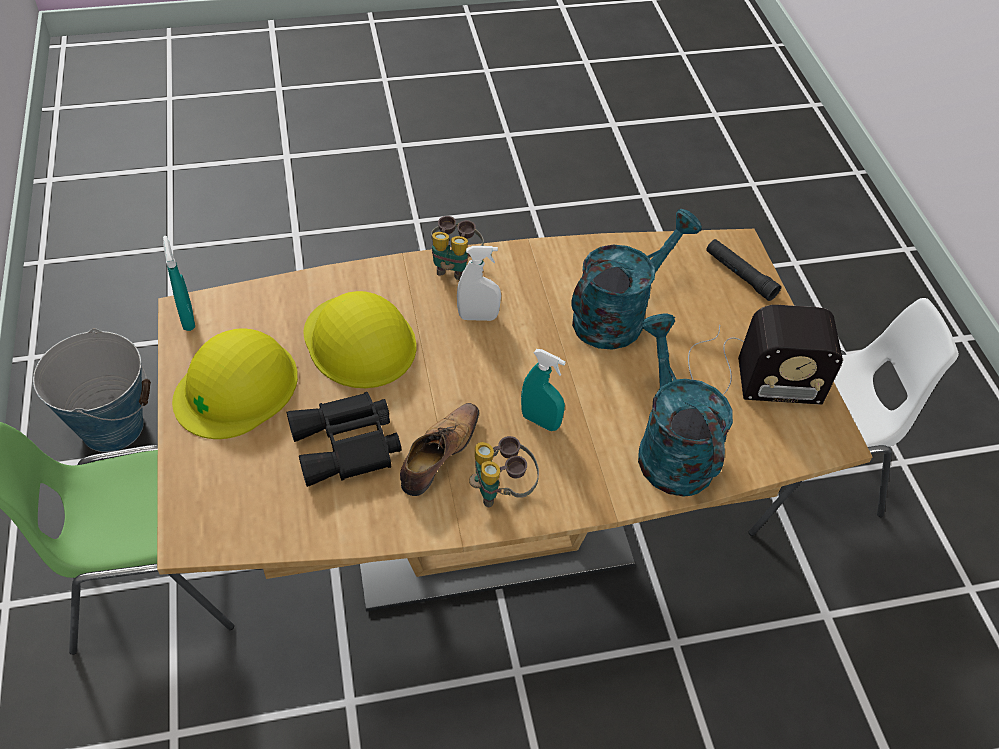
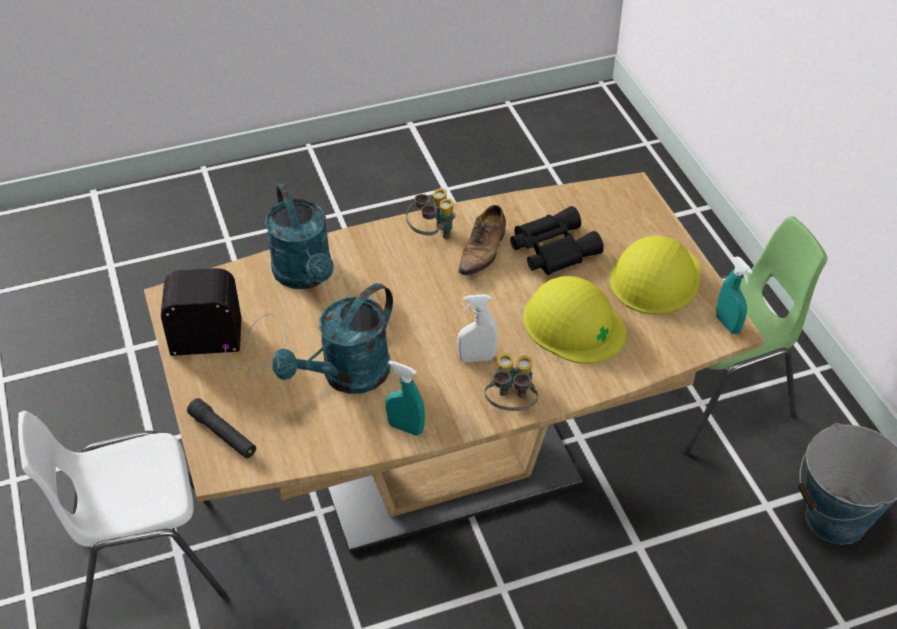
camera: 175 degrees right, 5 degrees down
(540, 421) = (409, 282): turquoise spray bottle -> turquoise spray bottle (405, 428)

